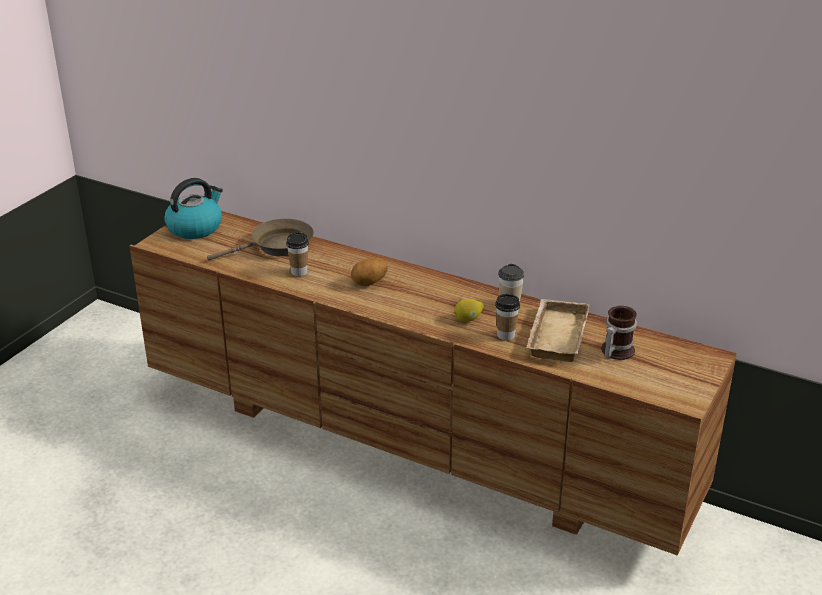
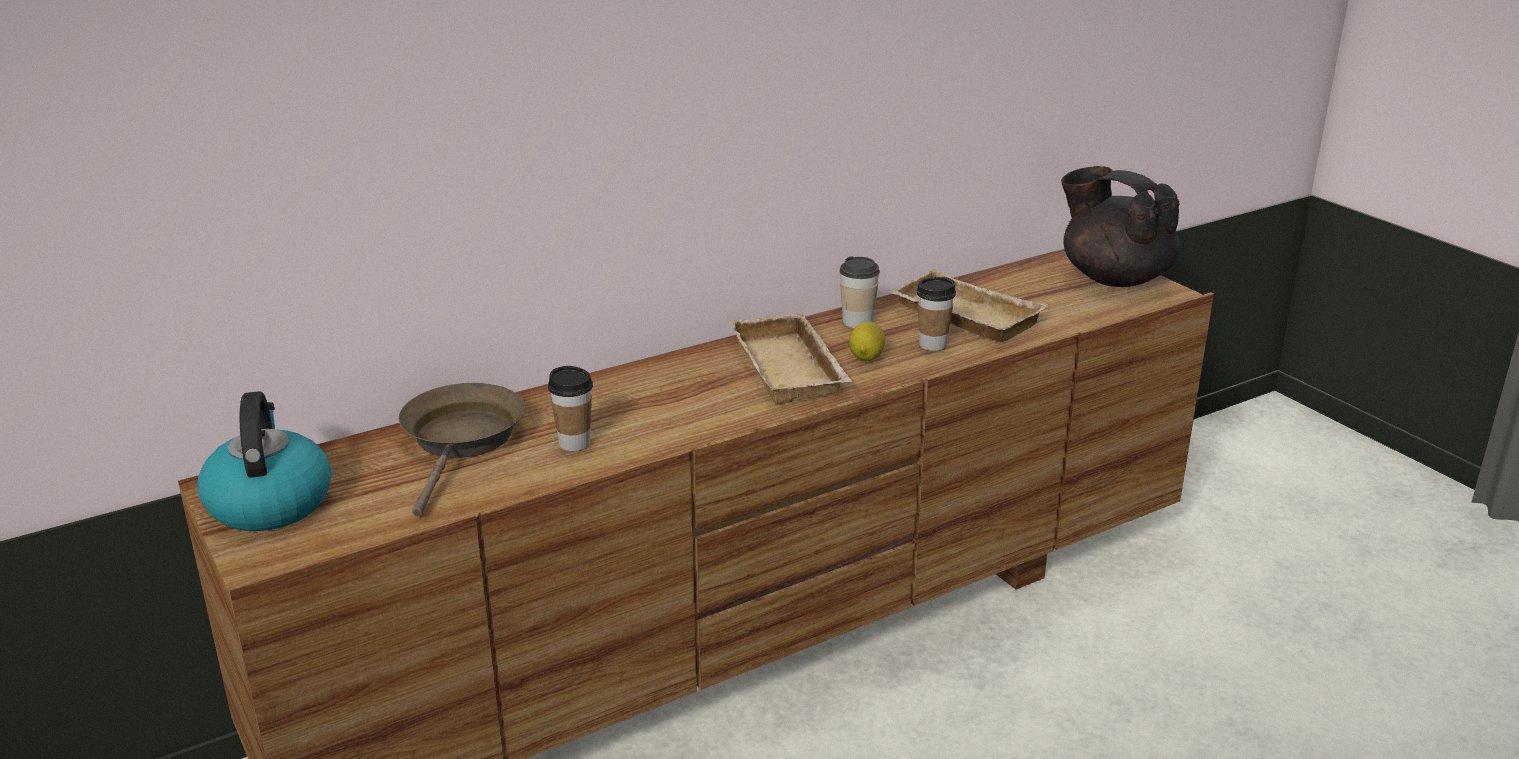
camera: 60 degrees left, 5 degrees down
(369, 283) = (684, 396): potato -> none
(430, 302) = (793, 369): none -> beige tray
(614, 351) = (1030, 296): mug -> none
(684, 375) = (1113, 278): none -> black teapot

